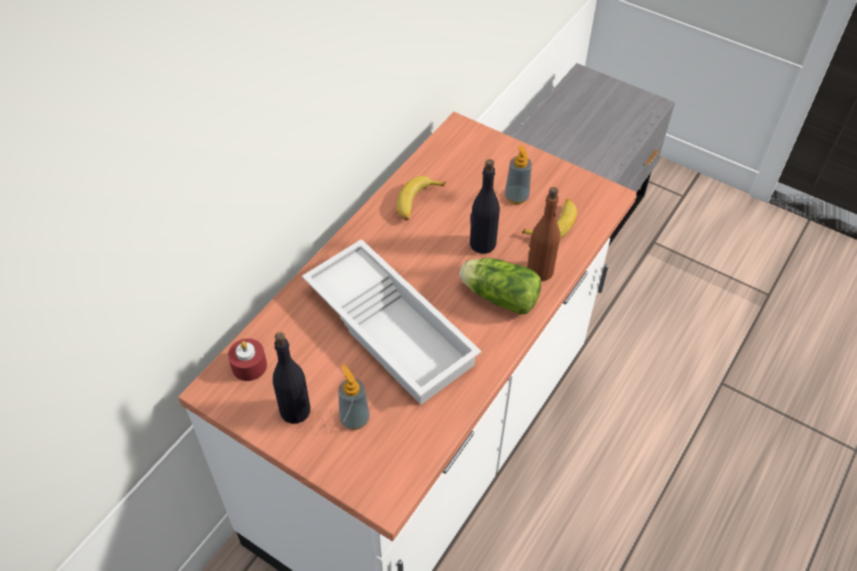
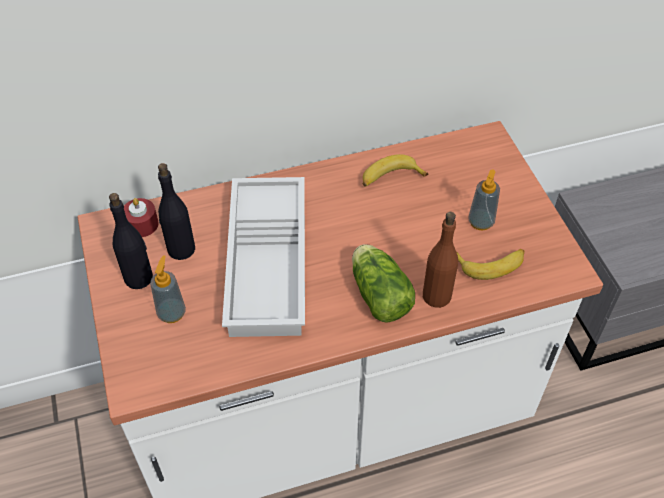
camera: 40 degrees right, 0 degrees up
(482, 244) = (409, 243): black bottle -> black bottle (181, 249)

